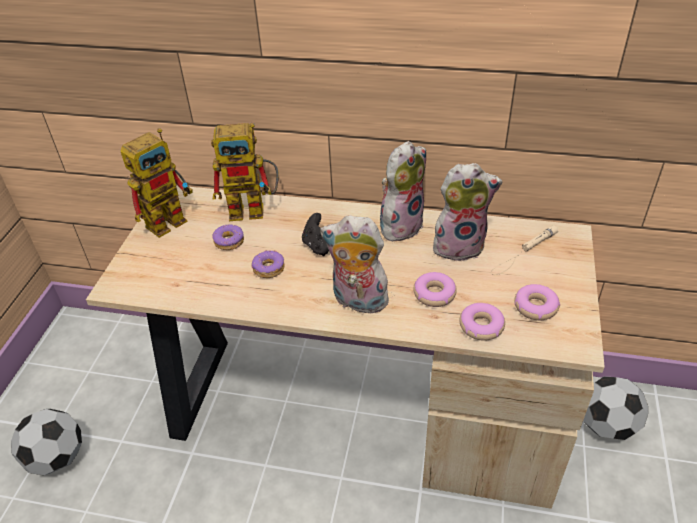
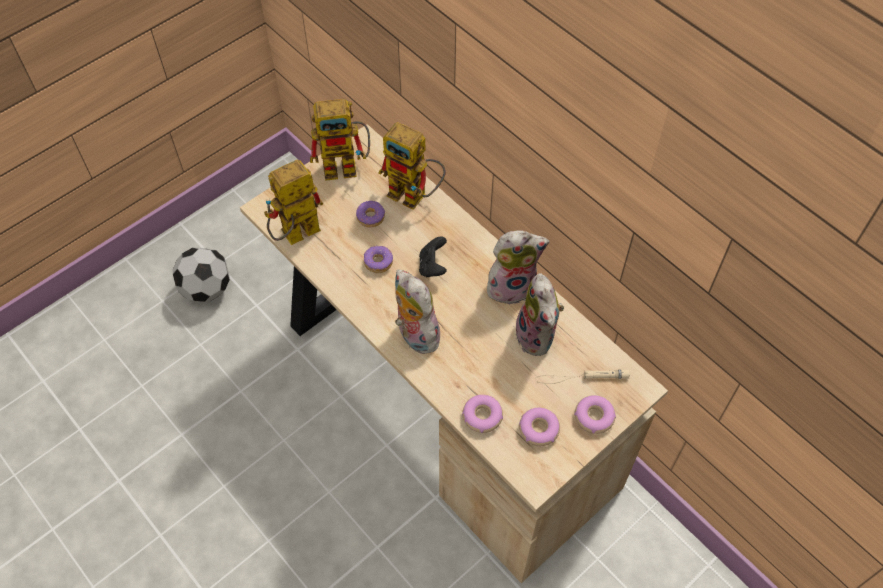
camera: 35 degrees right, 15 degrees up
(167, 292) = (295, 237): none -> toy robot
(434, 294) = (475, 366): donut -> donut (594, 417)
(459, 245) = (538, 337): plush toy -> plush toy turned 45 degrees clockwise
(606, 425) = (633, 557): football -> none

